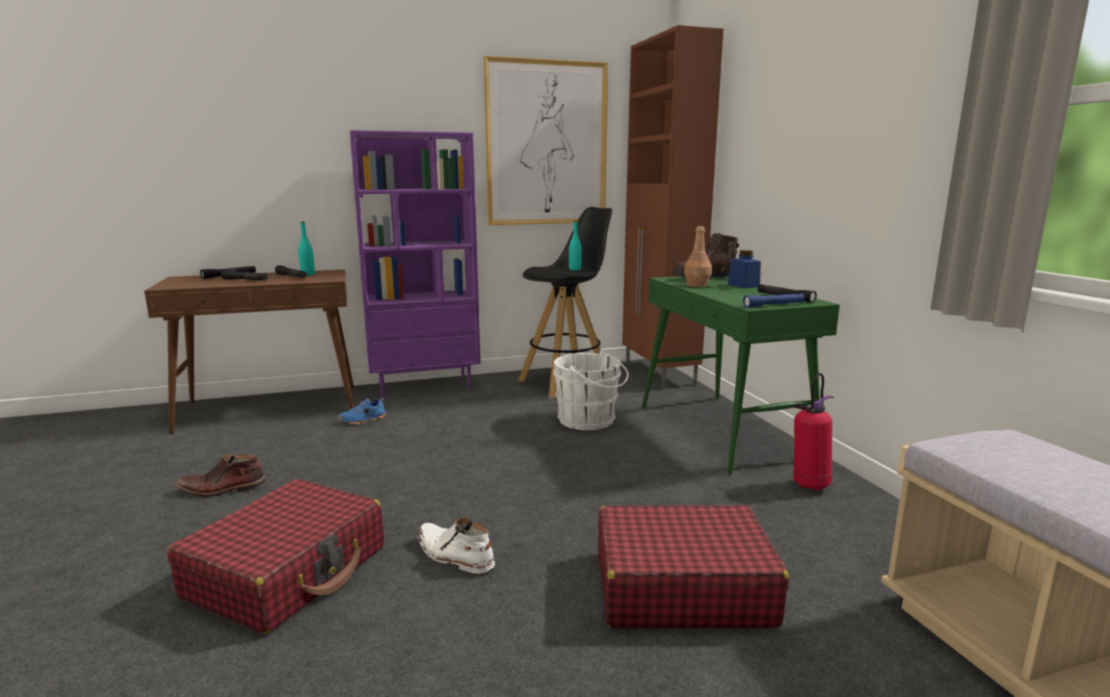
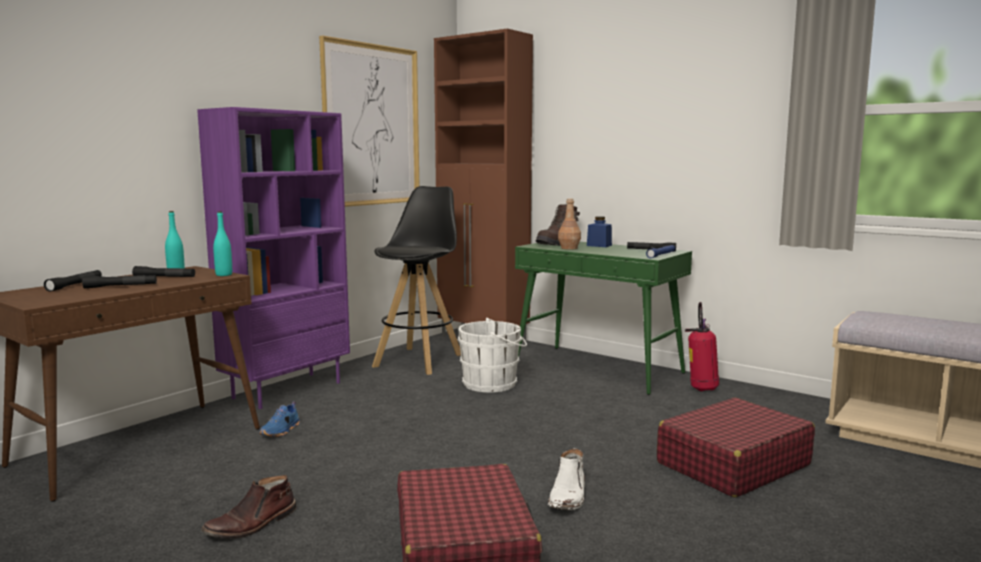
camera: 35 degrees left, 5 degrees down
(453, 555) = (568, 497): white boot -> white boot turned 75 degrees counterclockwise
(575, 269) = (423, 246): turquoise bottle -> turquoise bottle (224, 275)

